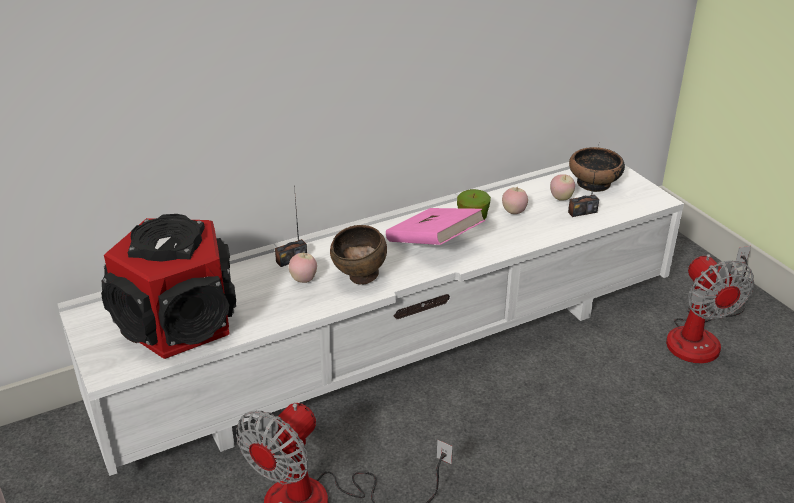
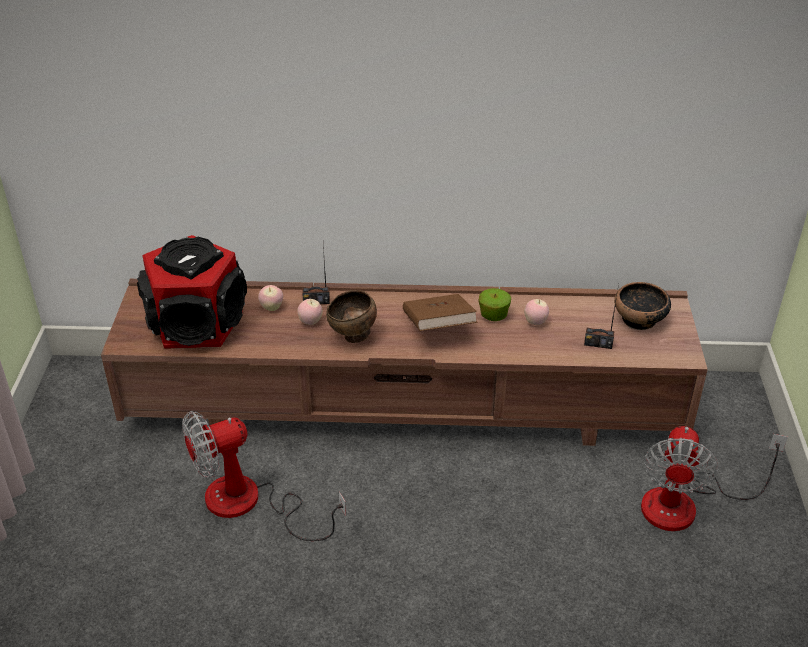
camera: 30 degrees right, 5 degrees up
(396, 346) = (404, 405): white tv stand -> brown tv stand
(433, 244) = (438, 327): pink book -> brown book
(561, 198) = (592, 324): apple -> apple (271, 308)

